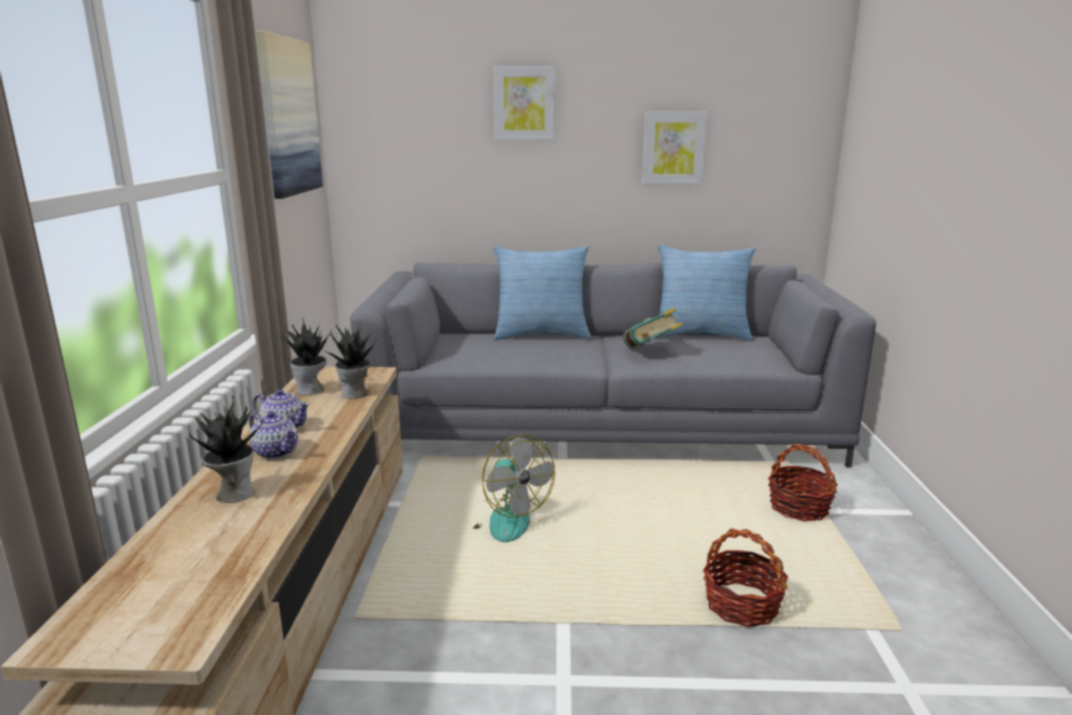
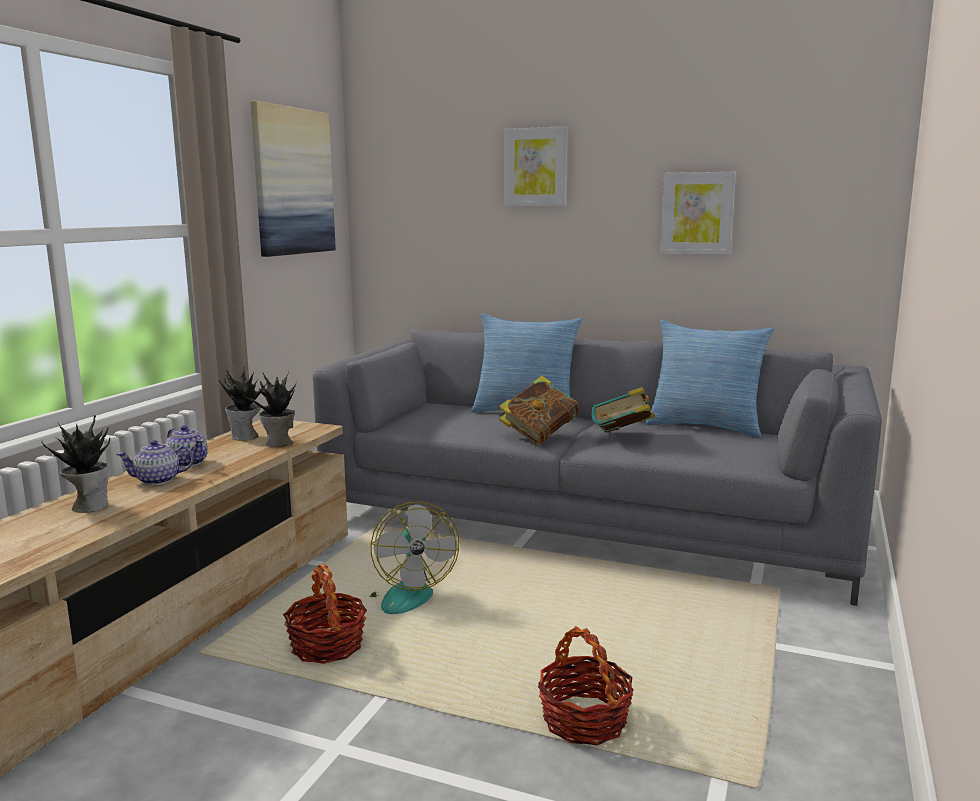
camera: 20 degrees right, 5 degrees down
(276, 452) = (158, 480): teapot -> teapot turned 105 degrees clockwise
(578, 358) = (539, 436): none -> book
(799, 508) = (746, 637): basket -> basket (327, 646)

